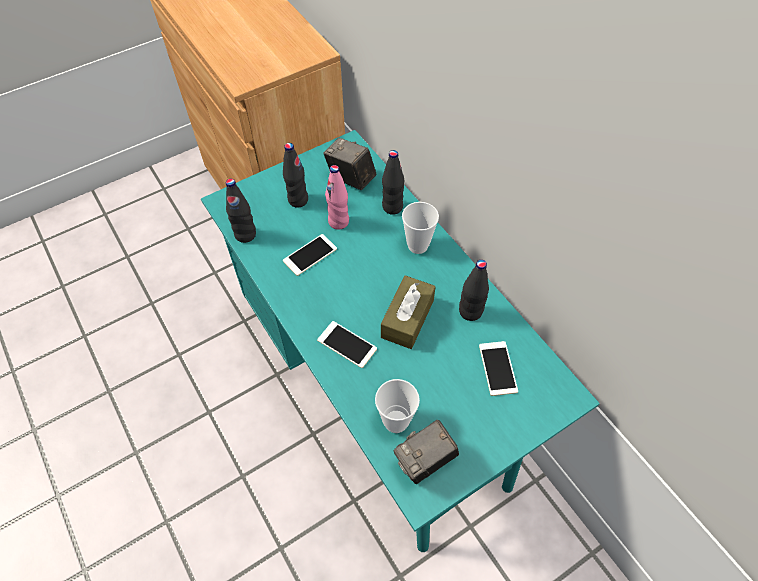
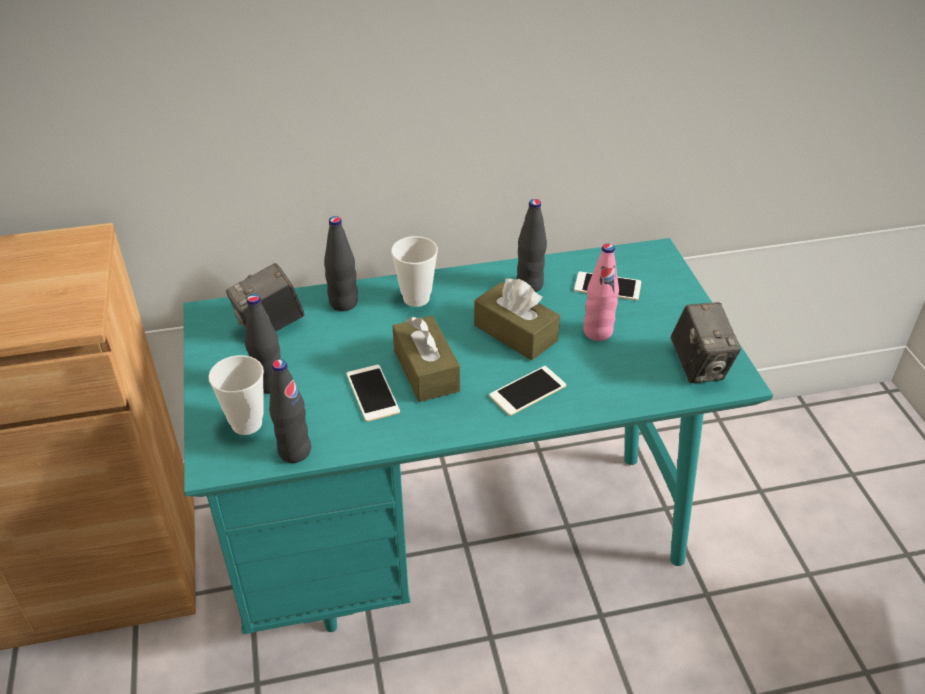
camera: 70 degrees left, 15 degrees down
(338, 222) = (335, 354): pink bottle -> pink bottle (597, 332)
(343, 277) = (426, 371): none -> brown tissue box
(396, 421) = (645, 376): cup -> cup (247, 423)

